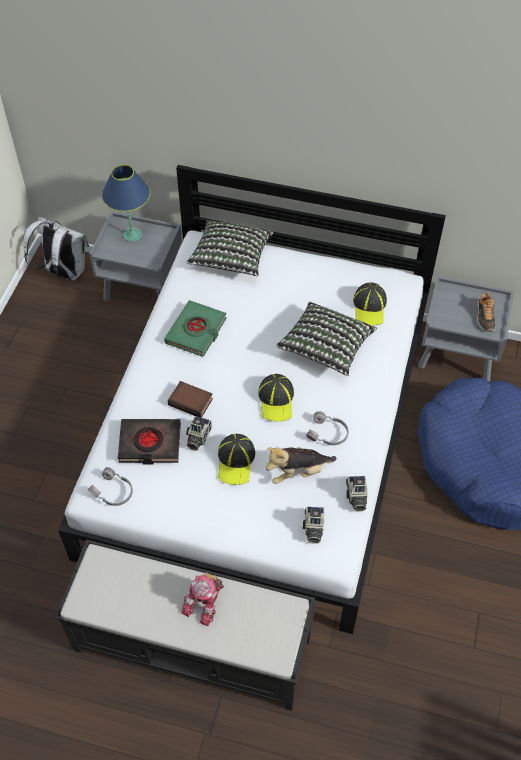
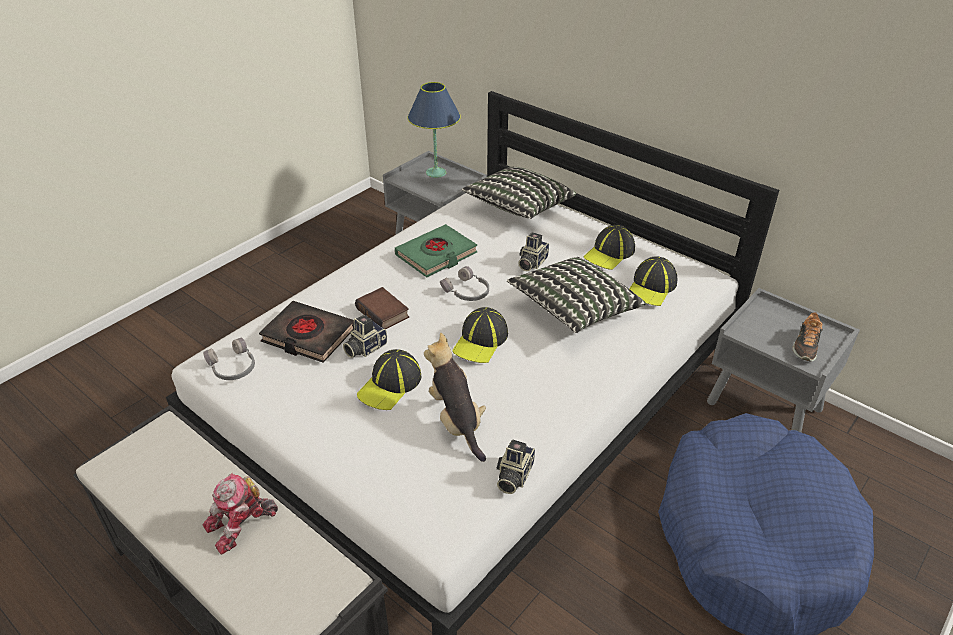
camera: 25 degrees right, 15 degrees down
(64, 272) = (374, 213): white backpack -> none
(298, 472) = (456, 421): plush toy -> plush toy turned 60 degrees clockwise
(313, 528) = (432, 491): camera -> camera (531, 263)
(324, 283) = (609, 253): none -> cap
(328, 434) = (521, 394): grey headphones -> grey headphones (467, 292)

